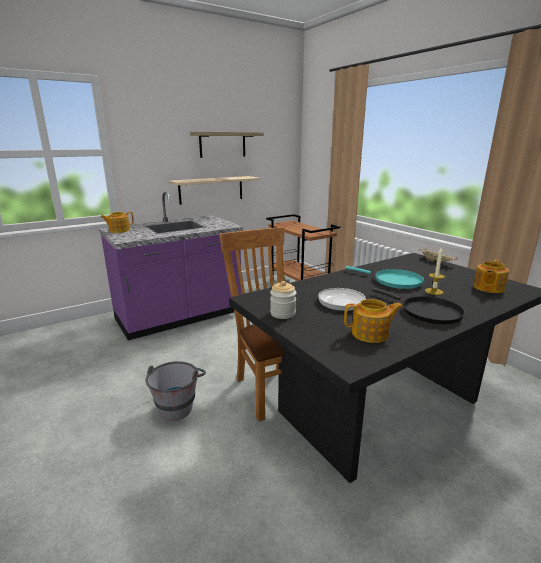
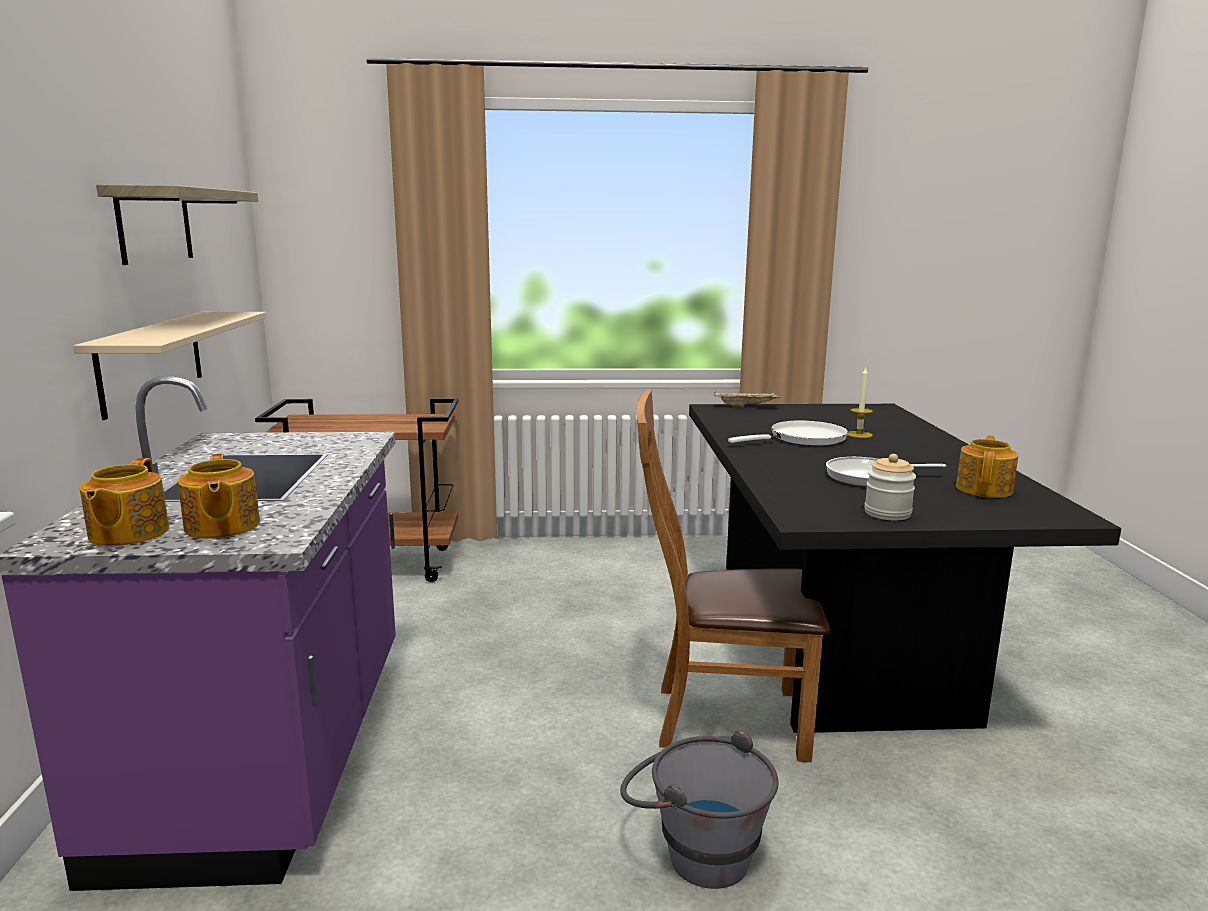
camera: 60 degrees left, 5 degrees down
(394, 281) = (803, 439): turquoise frying pan -> white frying pan
(427, 312) = (927, 453): black frying pan -> none
(488, 288) = (866, 416): teapot -> teapot (221, 527)

